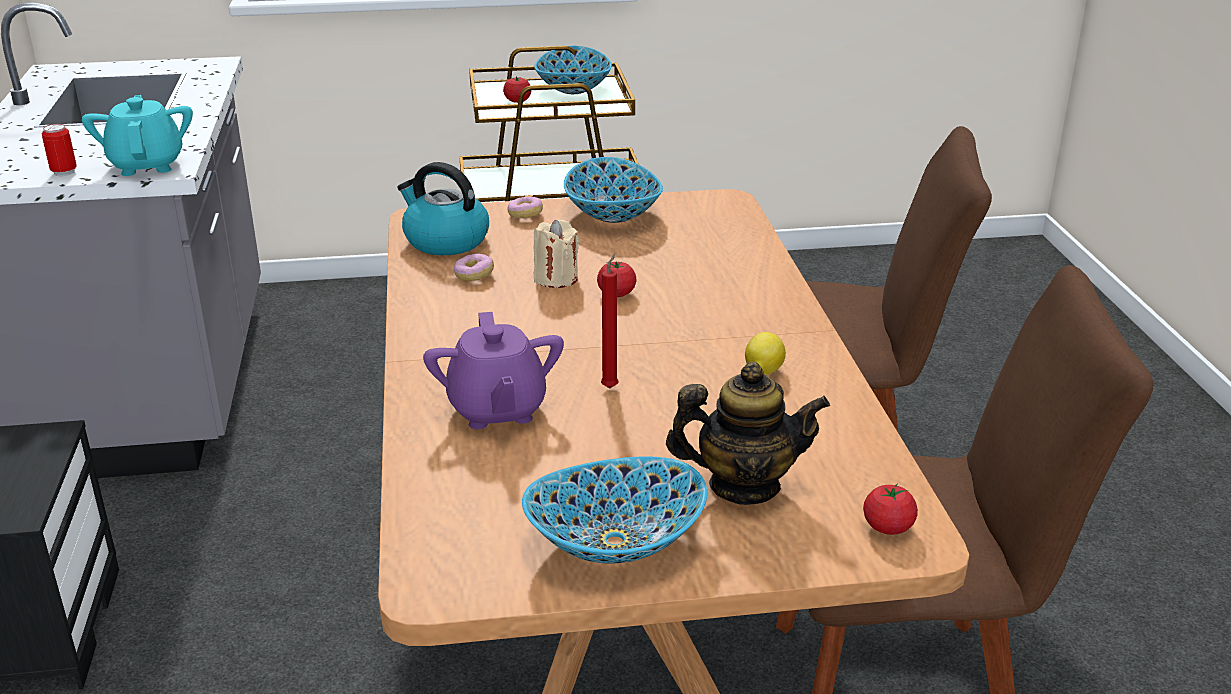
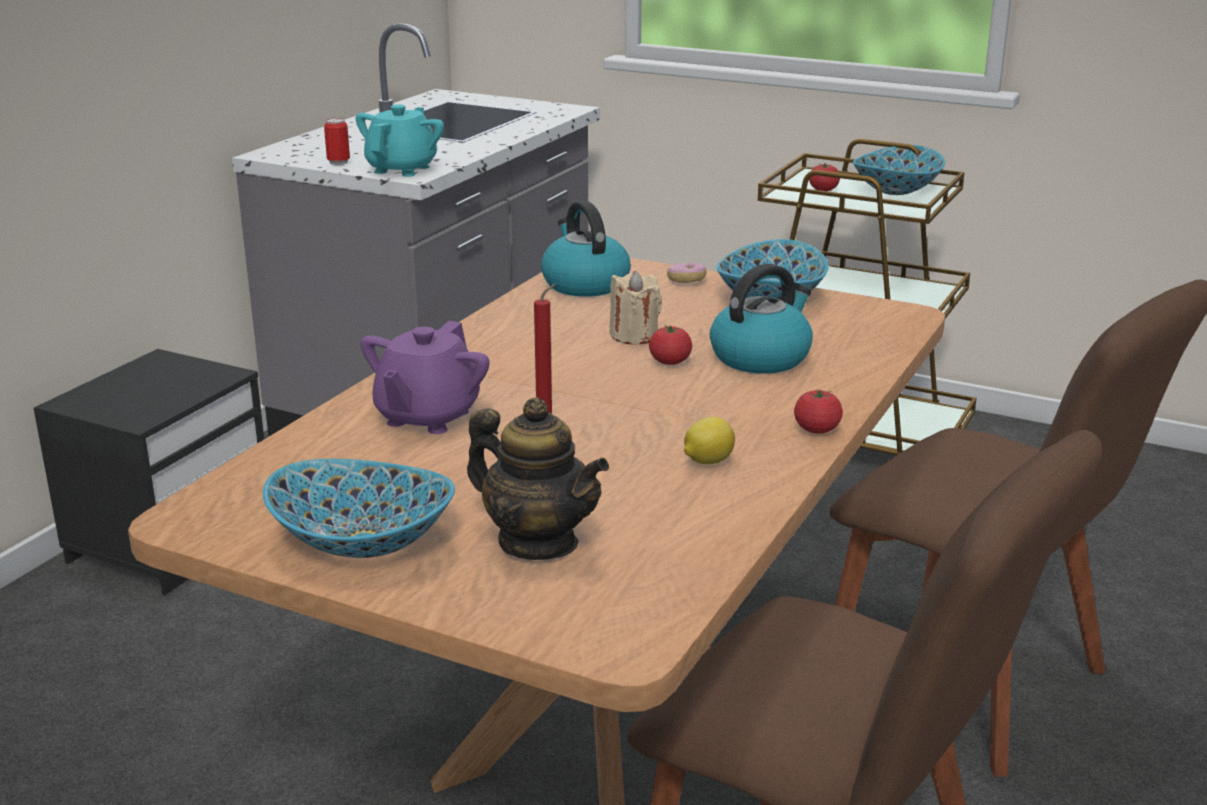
camera: 35 degrees right, 5 degrees down
(474, 275) = (567, 315): donut -> none
(677, 268) = (761, 357): none -> kettle
(888, 527) = (616, 624): tomato -> tomato (817, 429)

